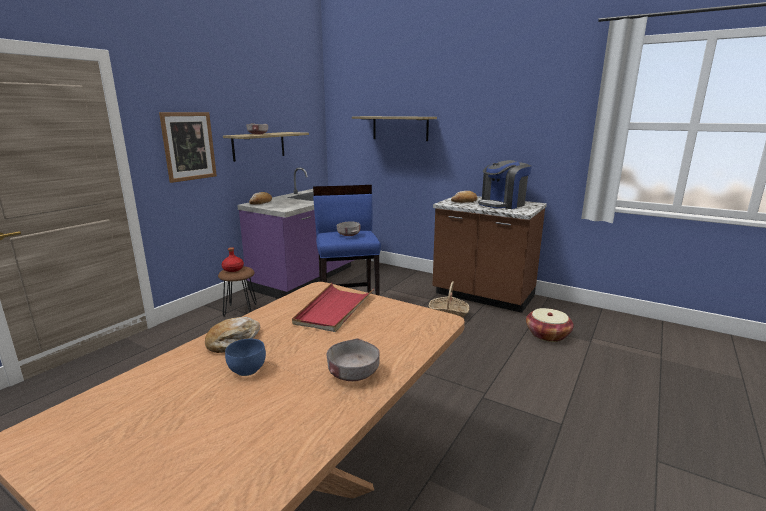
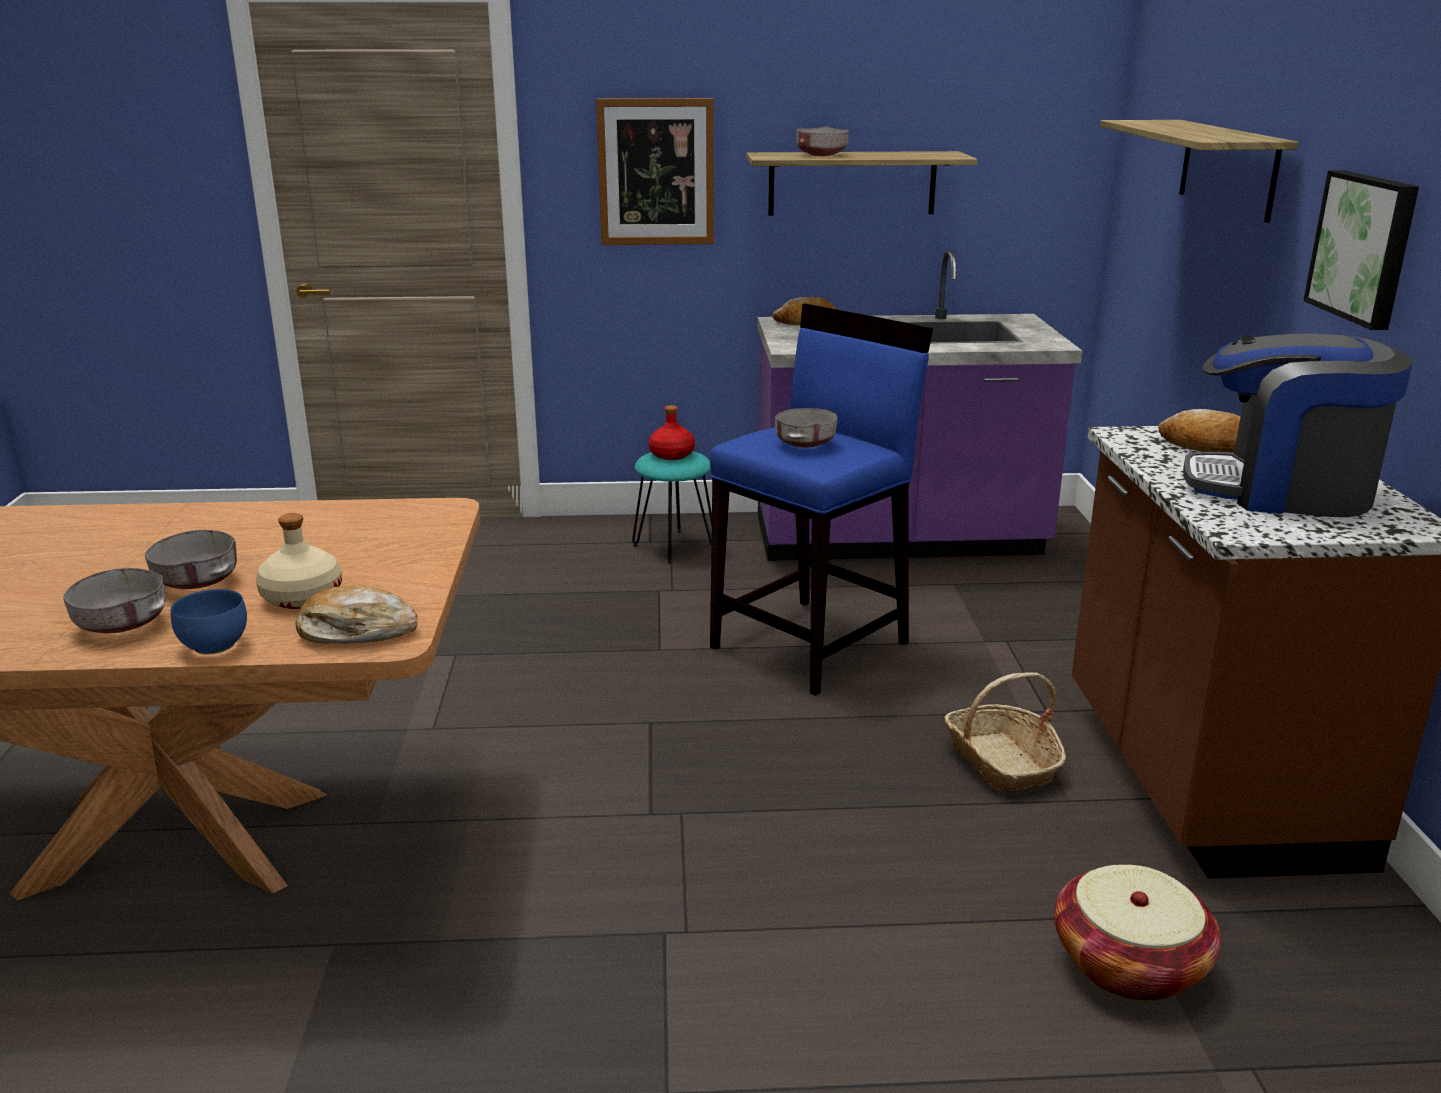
camera: 55 degrees right, 5 degrees up
(233, 341) = (182, 524): bread -> bread (357, 631)
(240, 310) = (674, 547): brown stool -> turquoise stool
(246, 370) = (98, 559): blue bowl -> blue bowl (215, 644)
(323, 348) = (197, 582): none -> grey bowl
(334, 310) = (353, 546): red tray -> none
(377, 328) = (301, 597): none -> beige bottle
(477, 141) = (1365, 247): none -> picture

